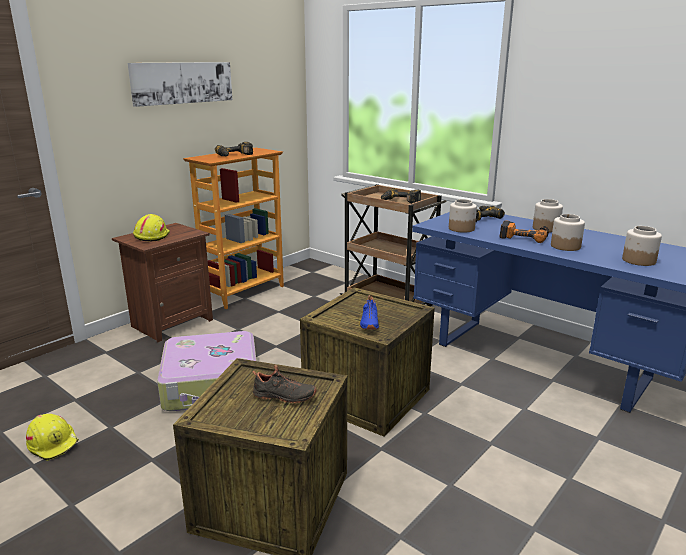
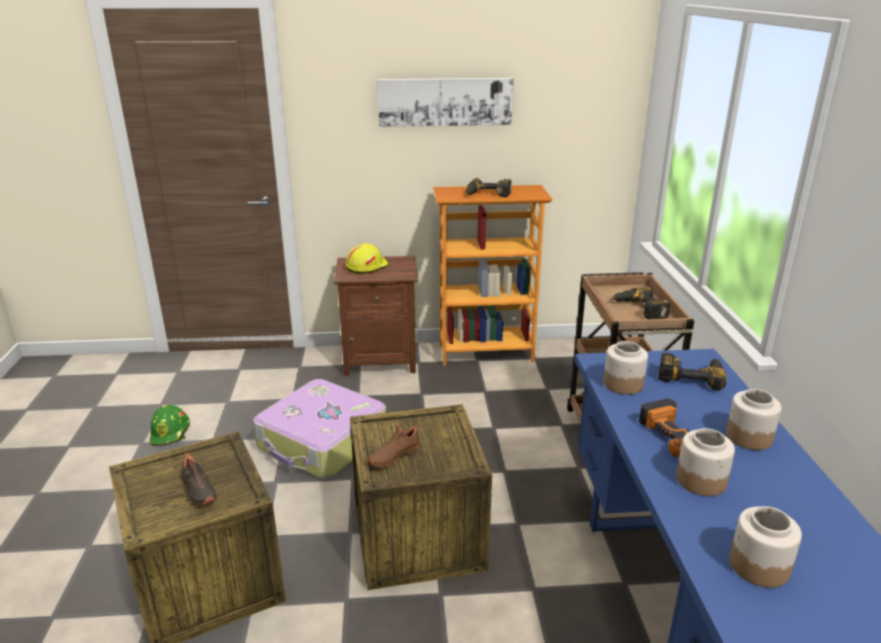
camera: 45 degrees right, 5 degrees up
(54, 444) = (171, 433): yellow hard hat -> green hard hat
(368, 322) = (393, 455): blue shoe -> brown shoe

